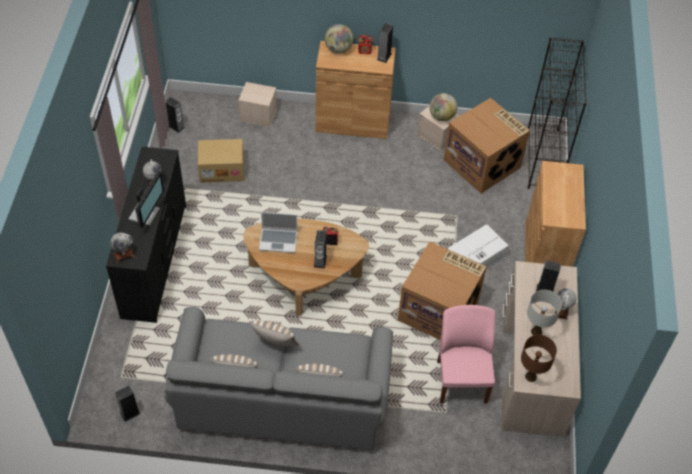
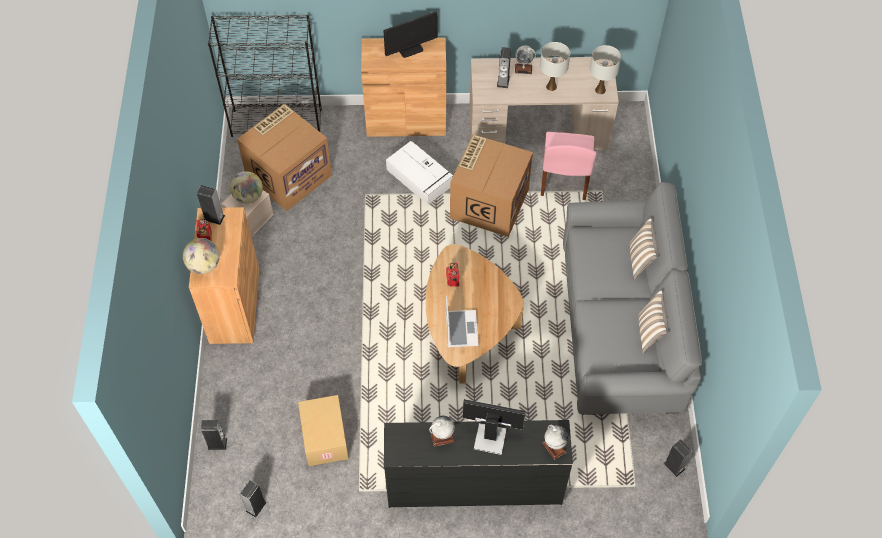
camera: 95 degrees left, 5 degrees up
(258, 115) = (229, 411): beige storage box -> none
(275, 345) = (604, 305): pillow -> none
(320, 261) = (481, 286): speaker -> speaker (217, 443)
(461, 380) = (564, 181): pink chair -> pink chair turned 75 degrees counterclockwise
(531, 376) = (600, 90): brown table lamp -> white table lamp
(568, 200) = (410, 49): none -> monitor

